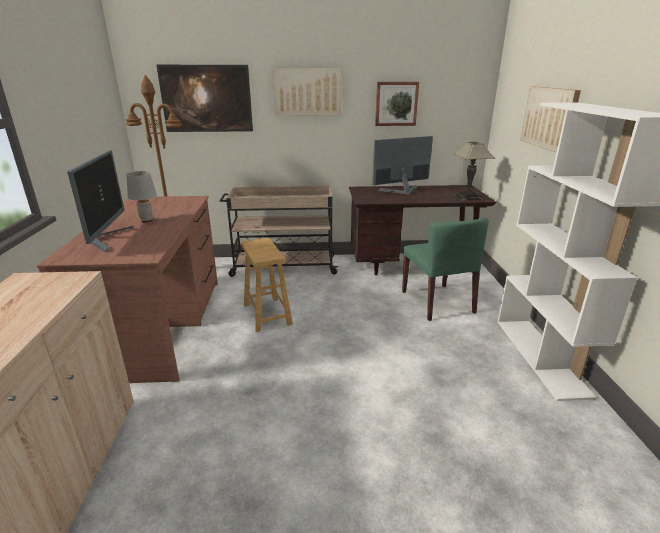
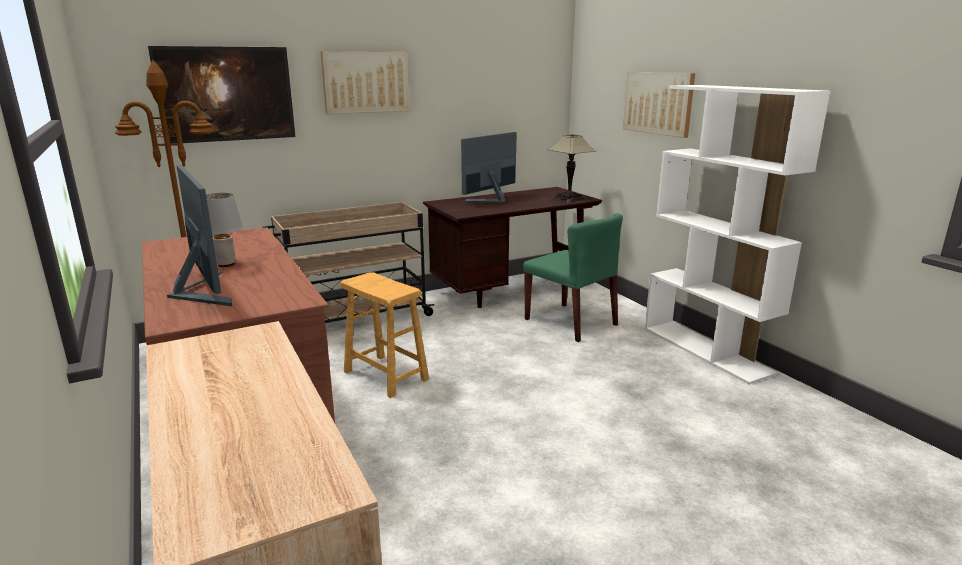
camera: 25 degrees left, 5 degrees down
(396, 104) = (471, 95): picture -> none

